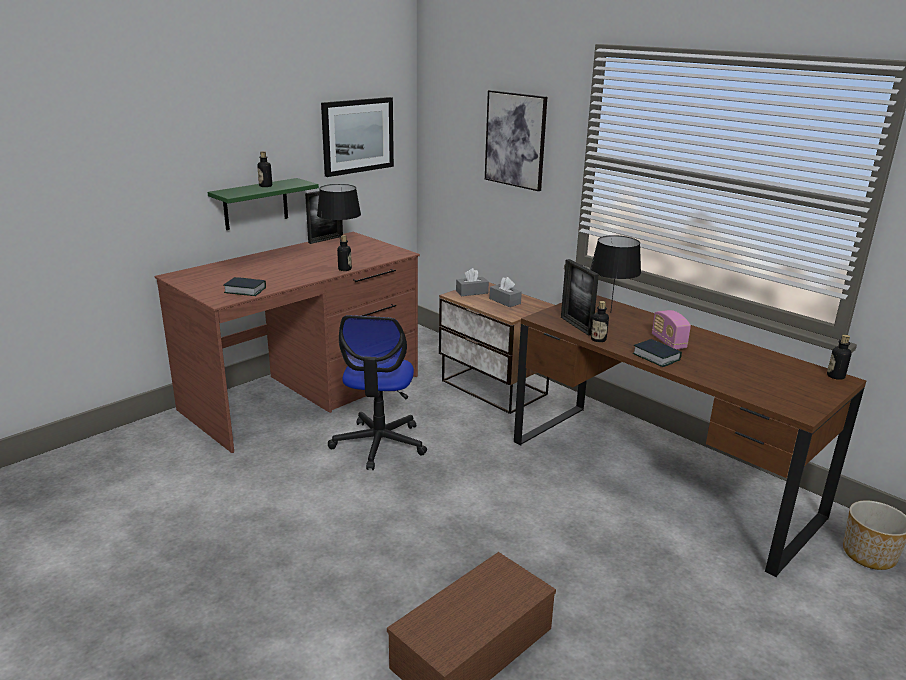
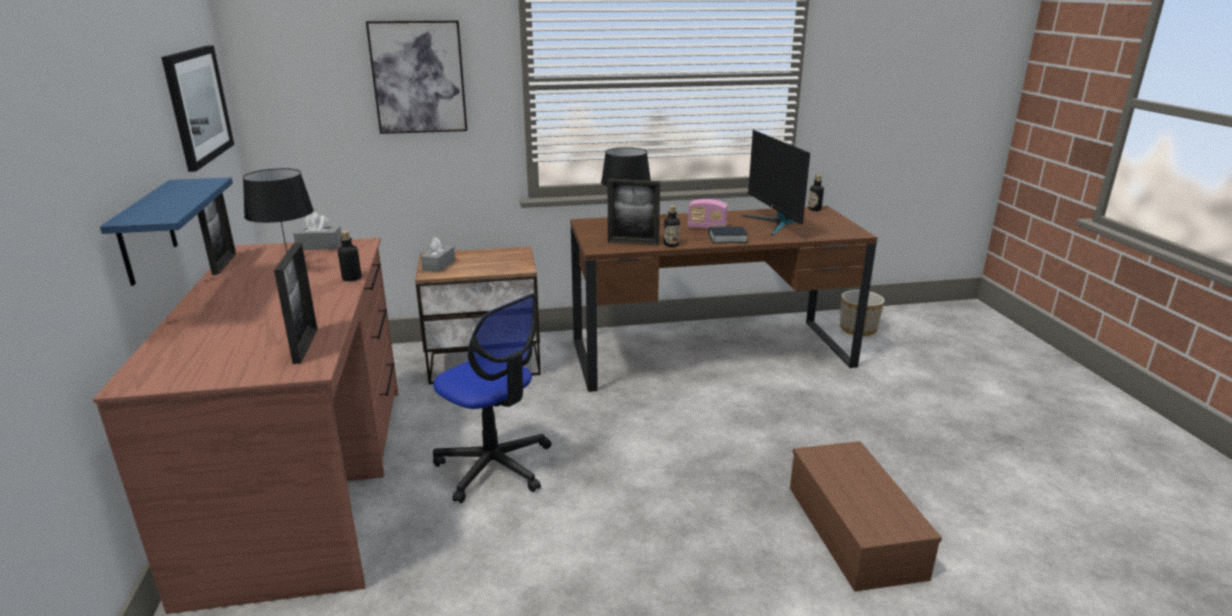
camera: 55 degrees left, 0 degrees up
(245, 290) = (305, 345): book -> picture frame
(255, 204) = (146, 232): green shelf -> blue shelf
(265, 186) = (168, 197): bottle -> none
(504, 301) = (486, 260): grey tissue box -> grey tissue box (319, 246)
(744, 367) = (774, 223): none -> monitor

